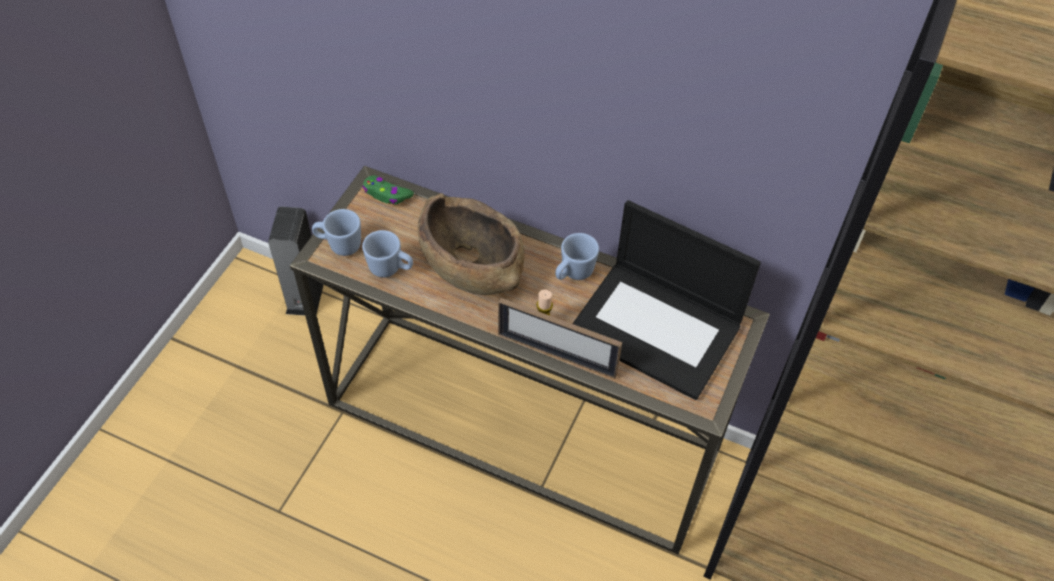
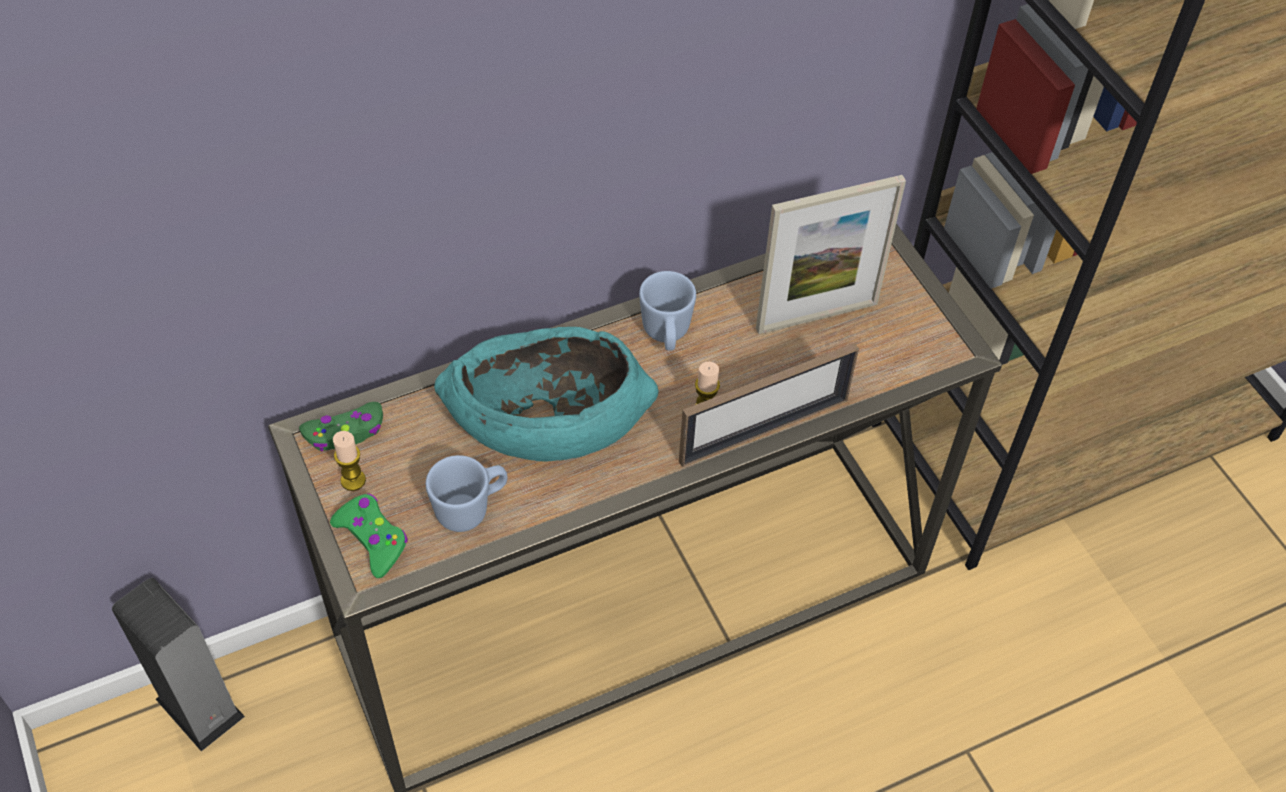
camera: 50 degrees left, 0 degrees up
(339, 245) = (372, 539): blue mug -> green game controller
(364, 216) = (353, 480): none -> candle
(470, 262) = (546, 421): brown bowl -> turquoise bowl
(657, 328) = (816, 316): laptop -> picture frame

